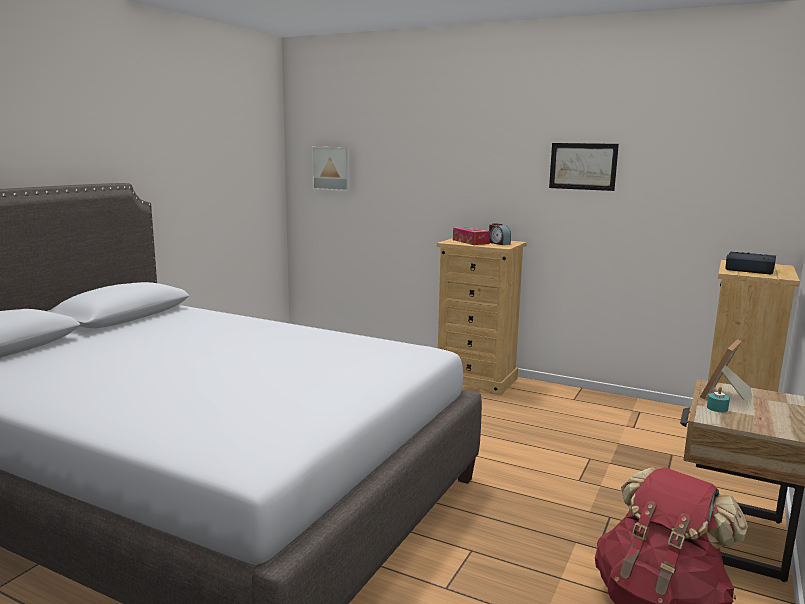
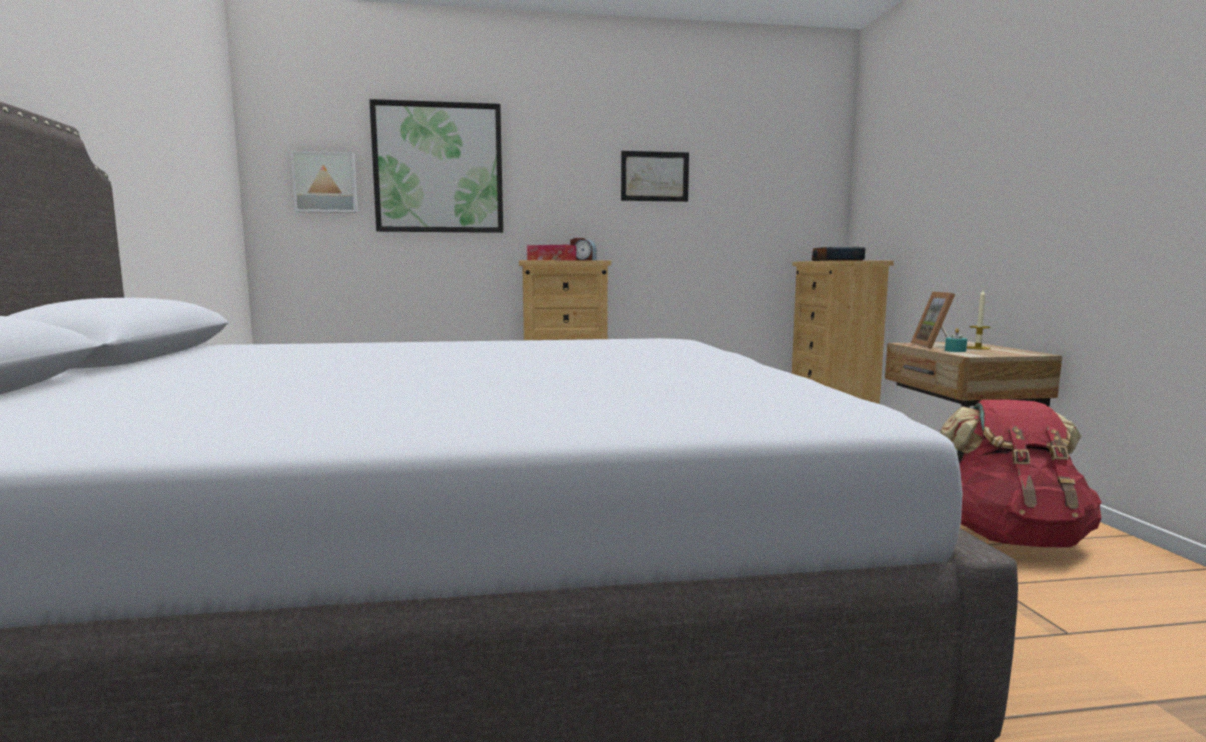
camera: 35 degrees left, 5 degrees down
(405, 158) = (438, 168): none -> picture
(761, 409) = (978, 348): none -> candle

